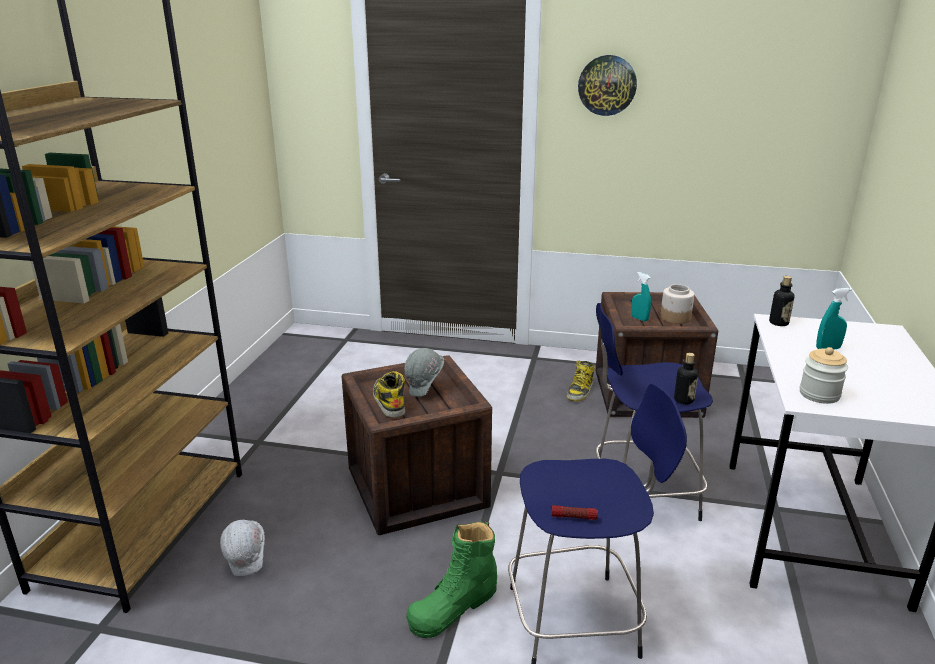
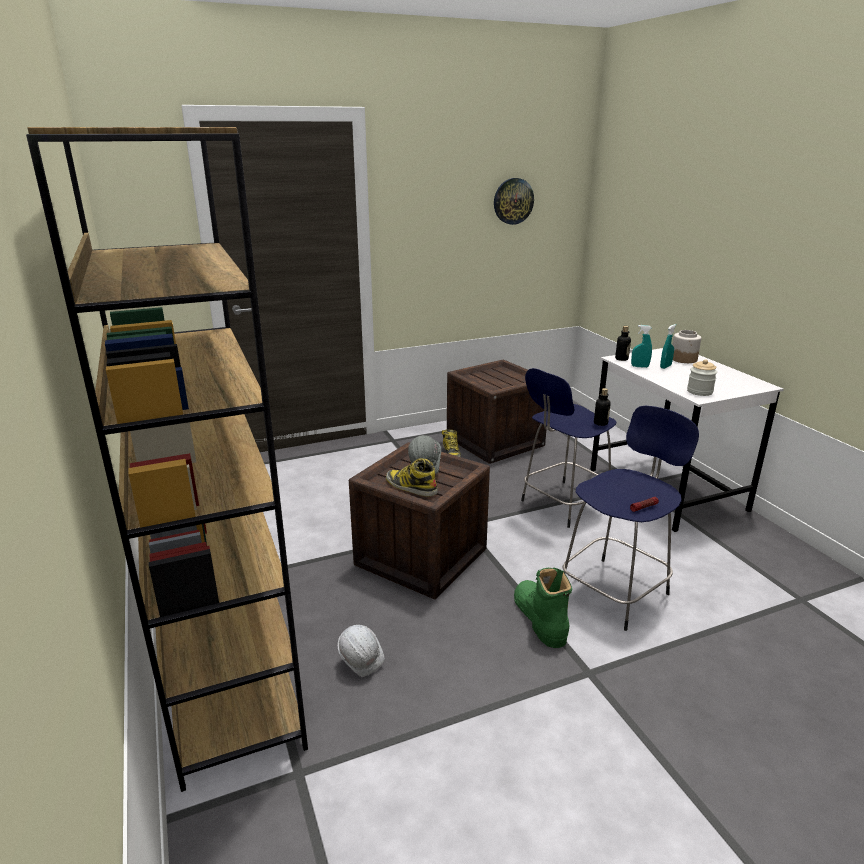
camera: 35 degrees left, 0 degrees up
(454, 606) = (539, 619): green boot -> green boot turned 150 degrees clockwise
(607, 85) = (422, 207): wall clock -> wall clock (513, 201)
(639, 319) = (492, 384): turquoise spray bottle -> turquoise spray bottle (639, 366)
(675, 318) = (513, 378): jar -> jar (684, 359)

